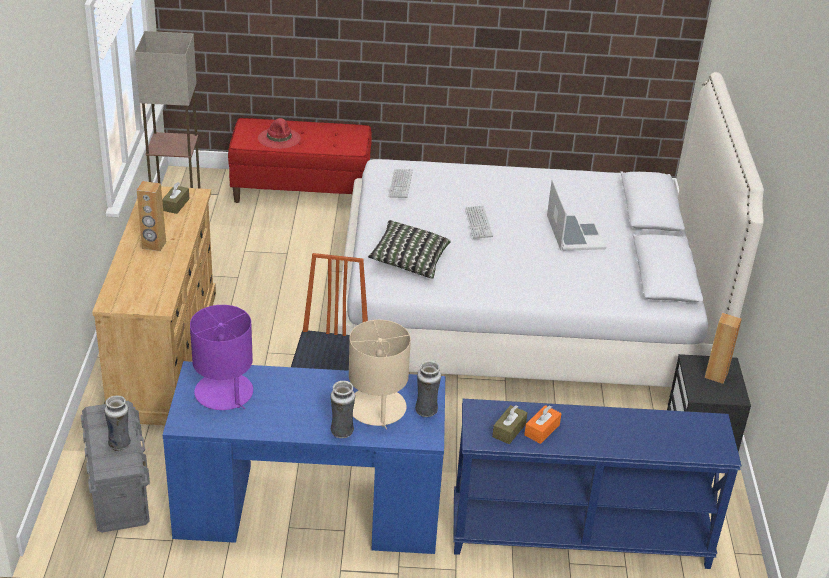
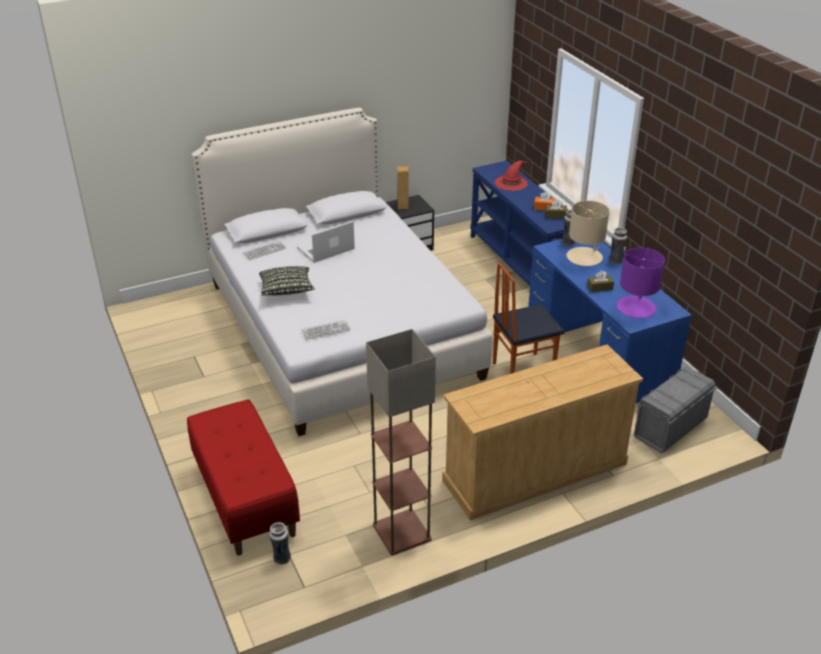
camera: 115 degrees left, 0 degrees up
(120, 444) = (678, 384): vase -> vase (281, 558)
(154, 245) = (545, 387): brown speaker -> none
(176, 205) = (483, 401): brown tissue box -> brown tissue box (599, 288)
(279, 138) = (253, 461): red hat -> red hat (511, 182)
(409, 261) = (422, 299): pillow -> pillow (286, 290)
(478, 223) = (350, 284): keyboard -> keyboard (264, 251)

